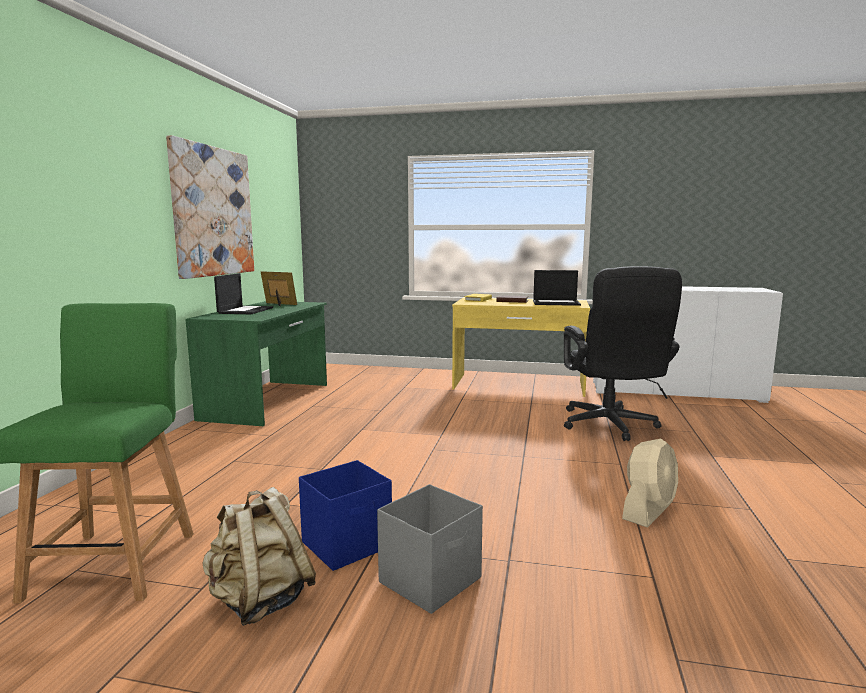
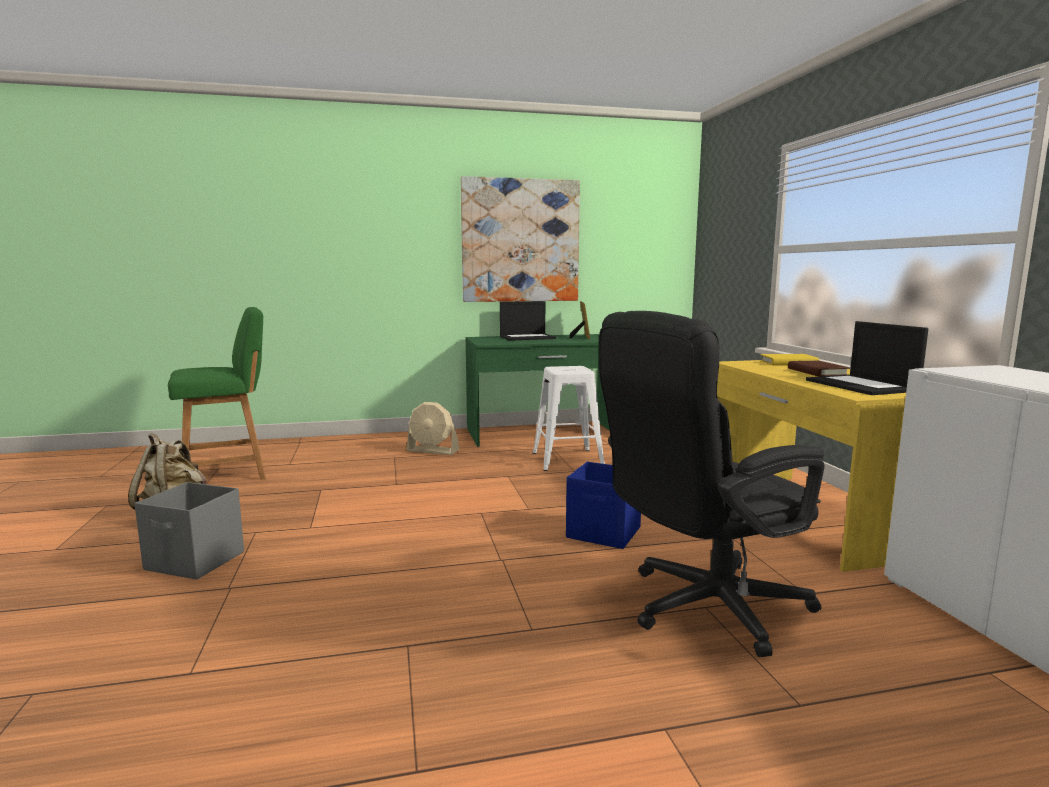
camera: 65 degrees right, 0 degrees up
(348, 544) = (254, 522): blue storage box -> blue storage box (604, 533)
(352, 407) = (567, 460): none -> white stool
(648, 510) = (372, 662): beige fan -> beige fan (433, 451)

